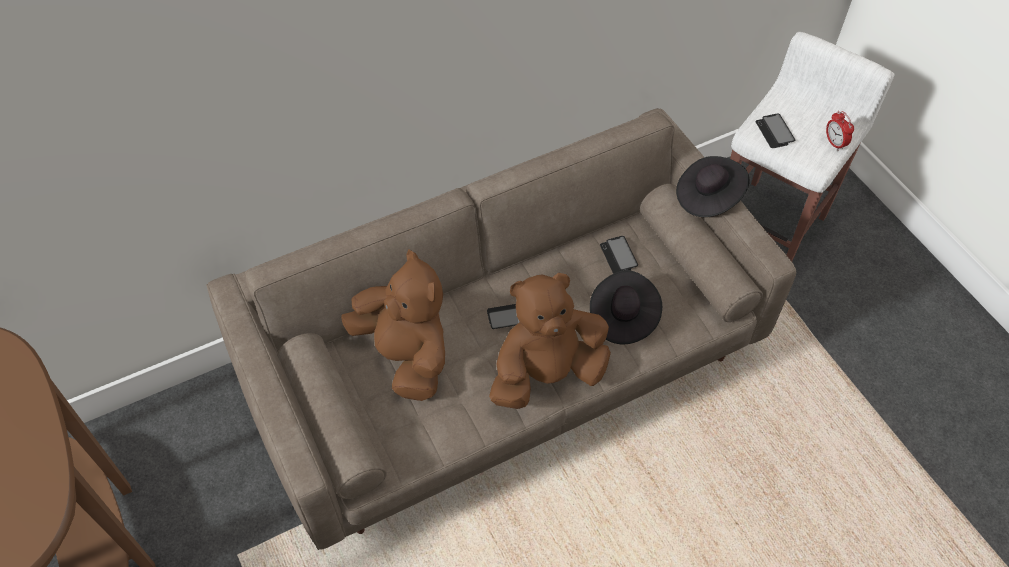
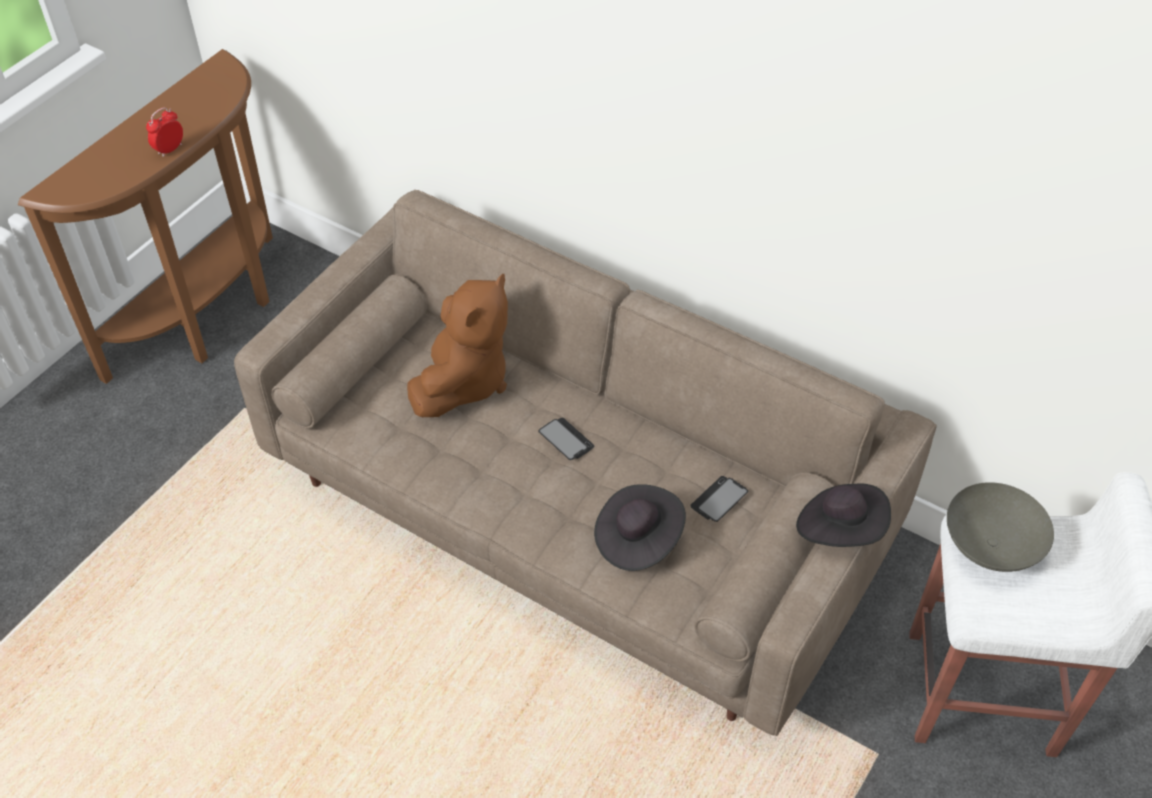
camera: 60 degrees right, 5 degrees down
(547, 374) = (518, 504): brown plush toy -> none
(774, 132) = (992, 547): phone -> grey bowl
(834, 143) = (1032, 620): alarm clock -> alarm clock (170, 149)

